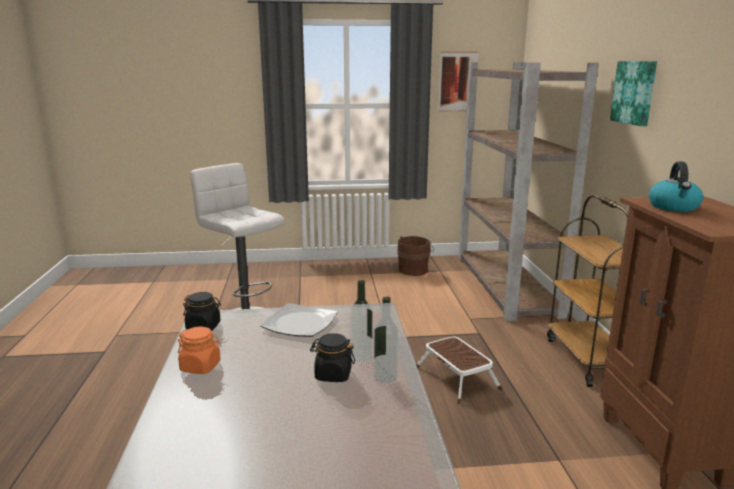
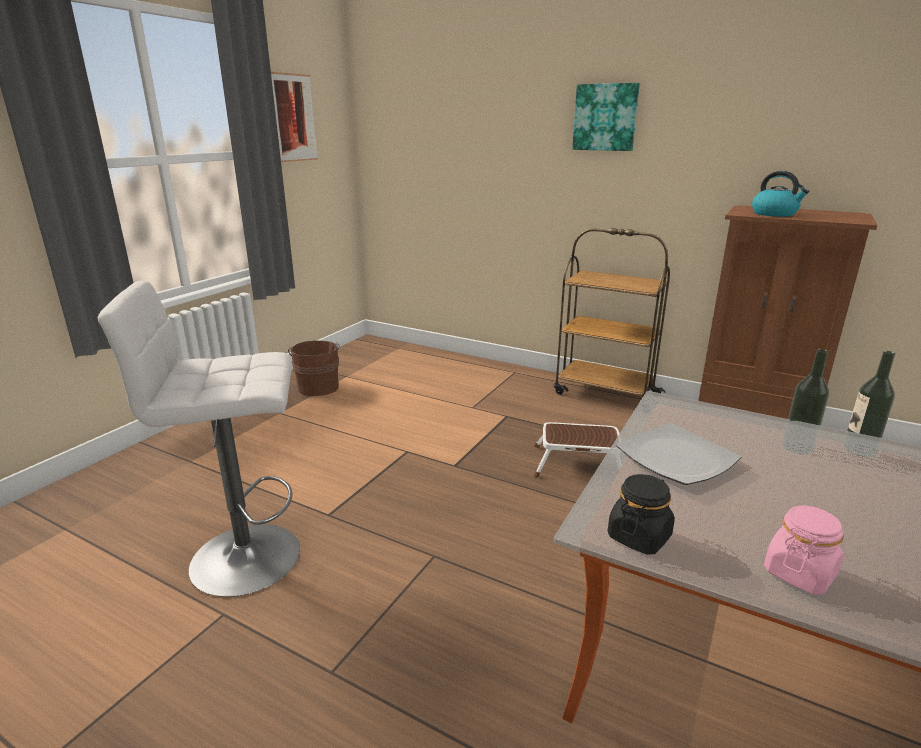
camera: 55 degrees left, 5 degrees up
(201, 367) = (799, 573): orange jar -> pink jar
(333, 375) = (847, 477): black jar -> none
(505, 284) = (429, 363): brown bookcase -> none

